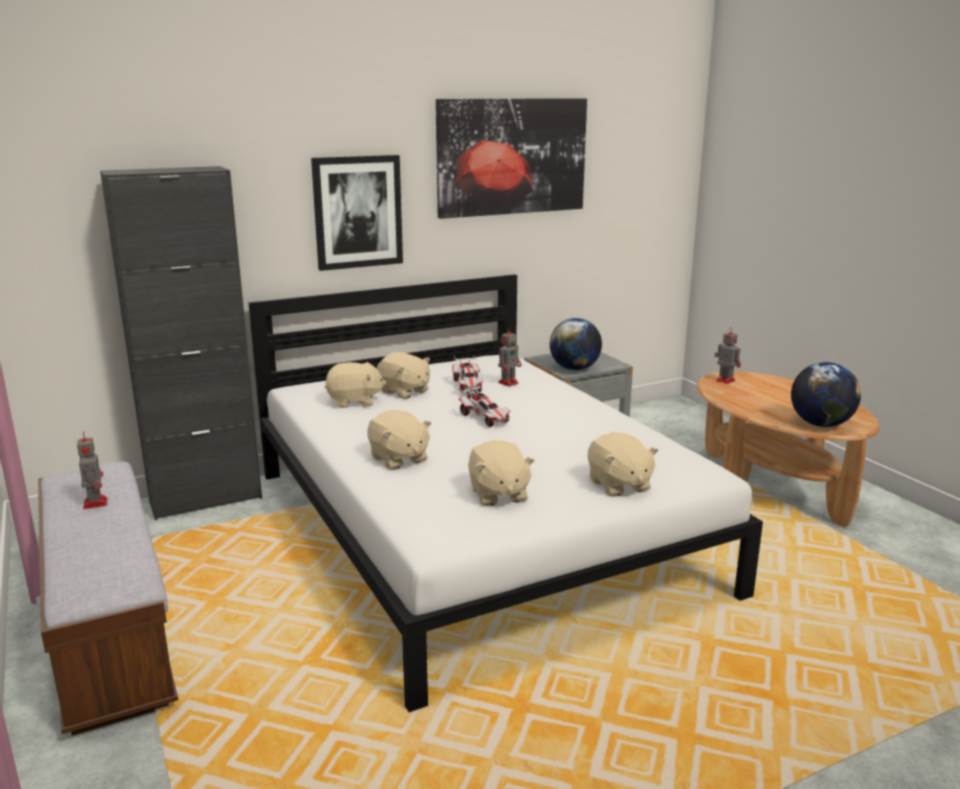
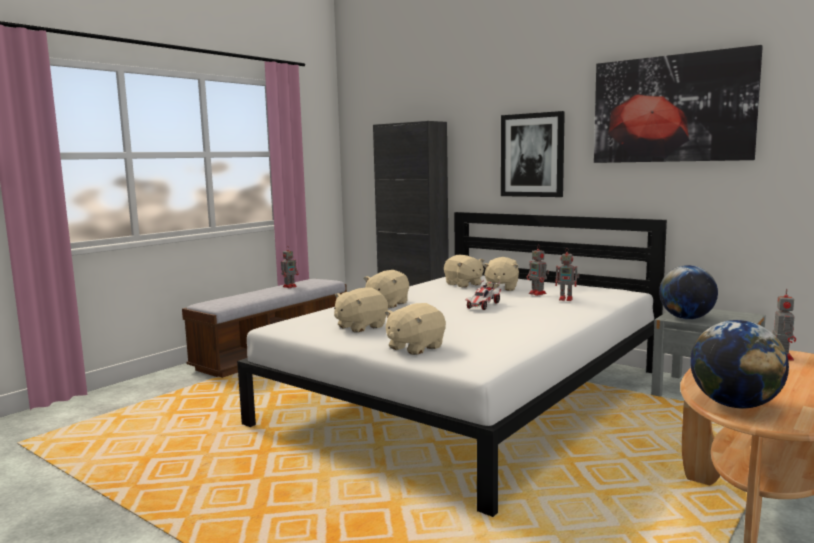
camera: 65 degrees right, 10 degrees down
(468, 386) = (538, 293): toy car -> toy robot

